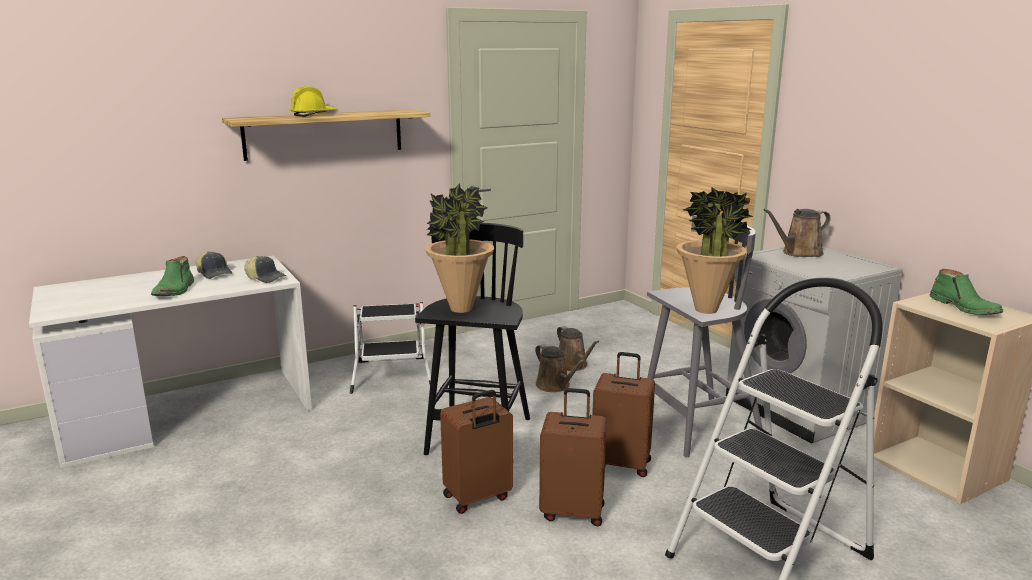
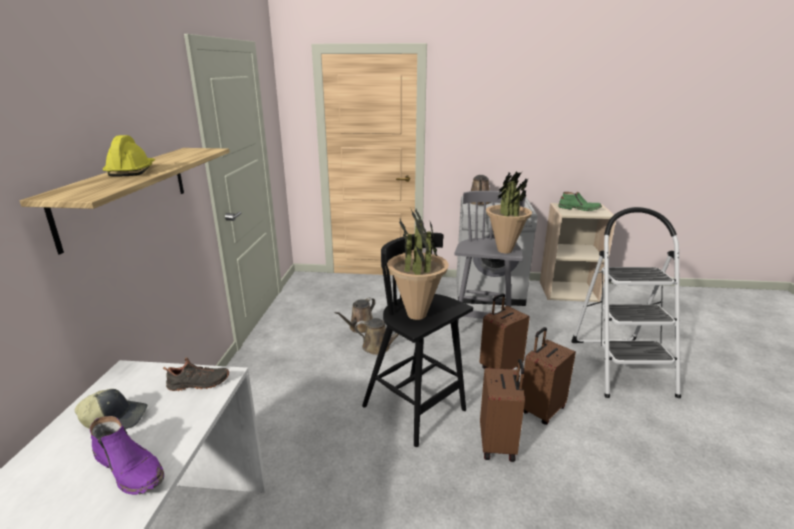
camera: 55 degrees left, 5 degrees up
(175, 290) = (131, 469): green boot -> purple boot
(266, 278) = (198, 384): cap -> black shoe
(392, 375) = (263, 412): step ladder -> none
(573, 365) = (360, 328): brown watering can -> brown watering can turned 120 degrees clockwise

